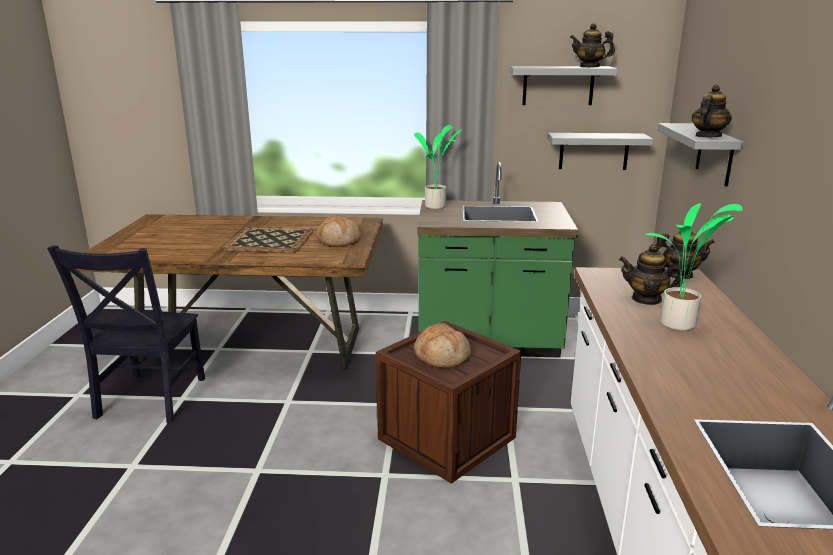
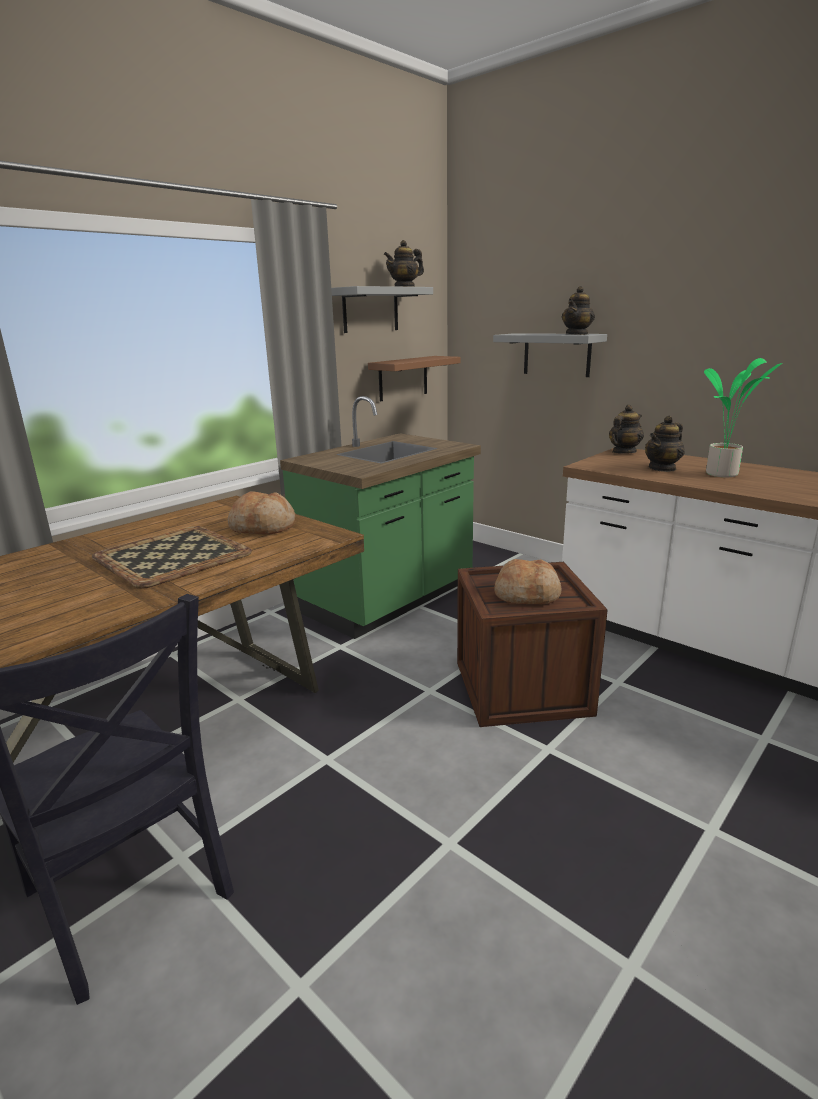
camera: 50 degrees left, 0 degrees up
(437, 207) = (317, 460): potted plant -> none
(593, 151) = (403, 378): grey shelf -> brown shelf
(707, 136) = (577, 334): teapot -> teapot turned 135 degrees counterclockwise

